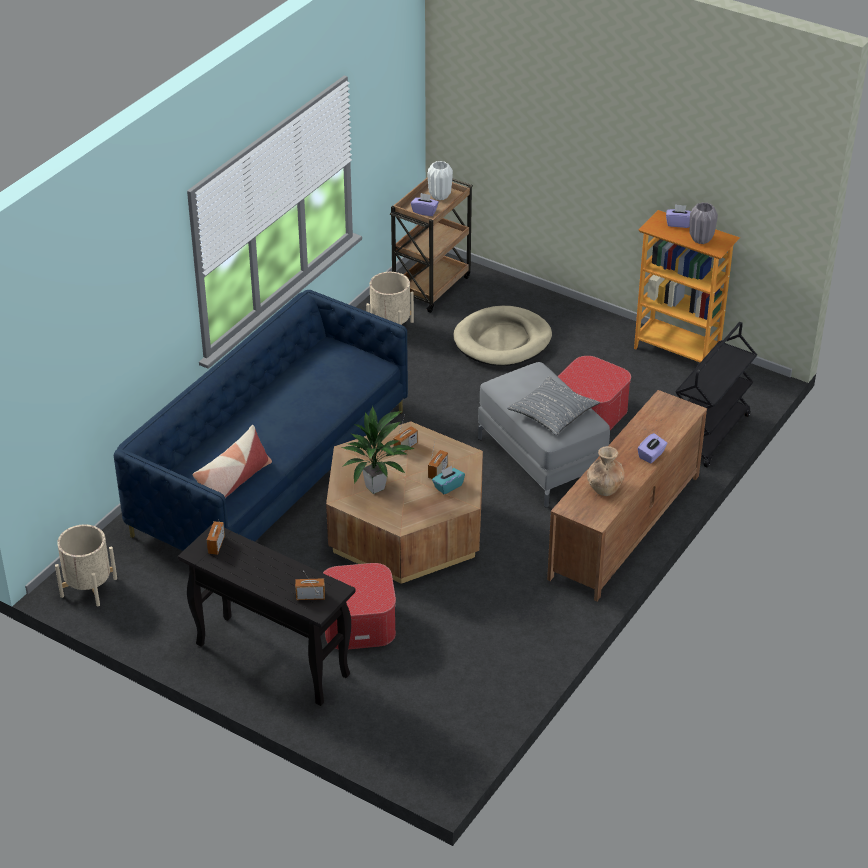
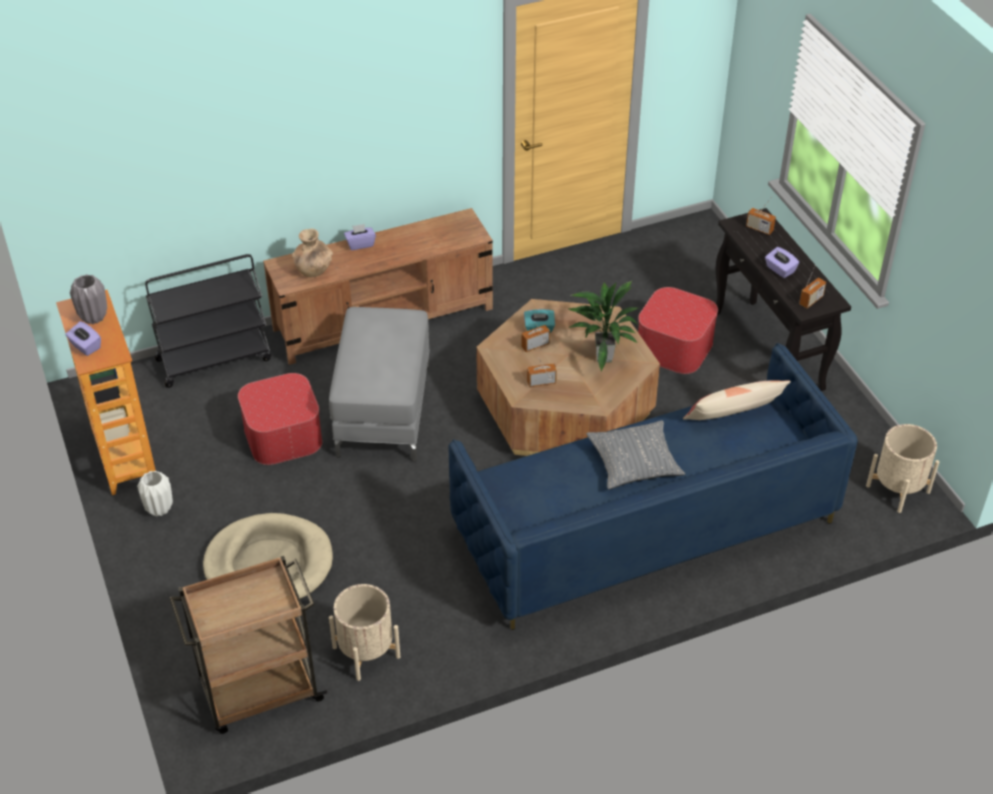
camera: 145 degrees left, 5 degrees up
(424, 211) = (267, 591): purple tissue box -> purple tissue box (780, 270)
(440, 196) = (221, 608): white vase -> white vase (159, 509)
(552, 413) = (385, 335): grey pillow -> grey pillow (634, 462)
(604, 487) = (429, 237): brown vase -> brown vase (313, 270)

